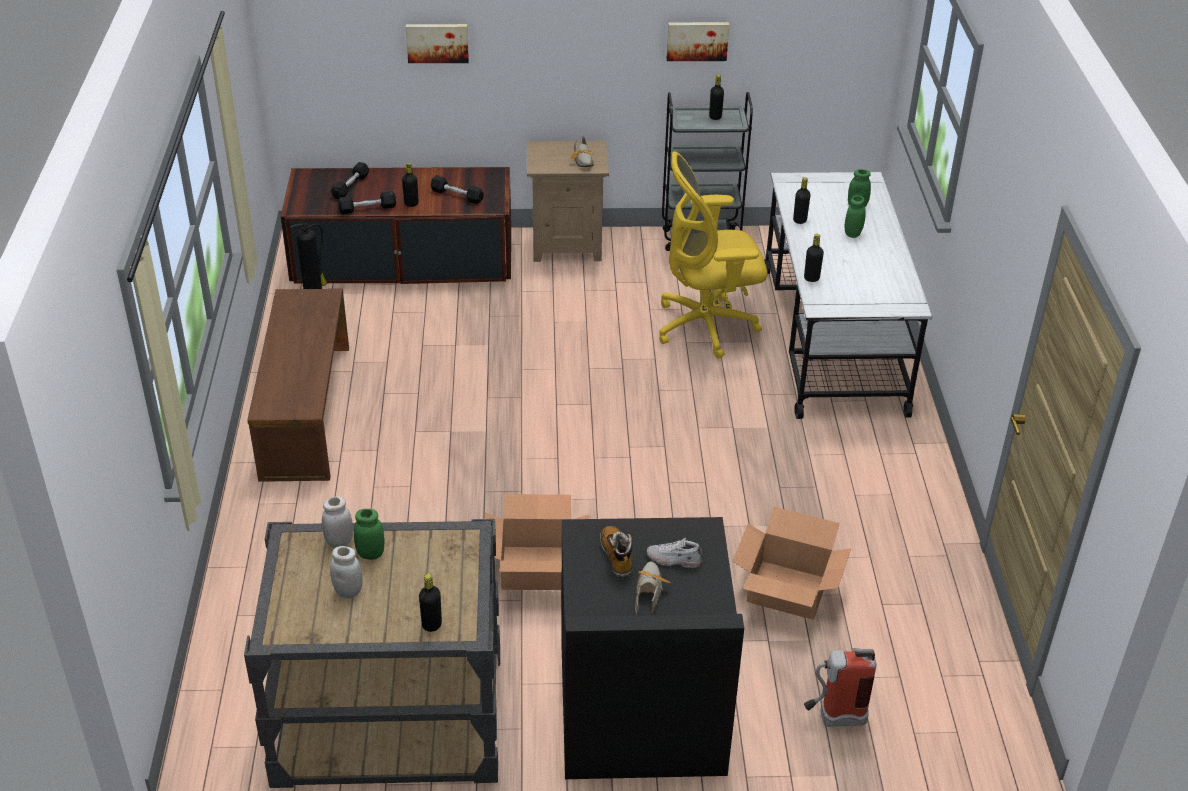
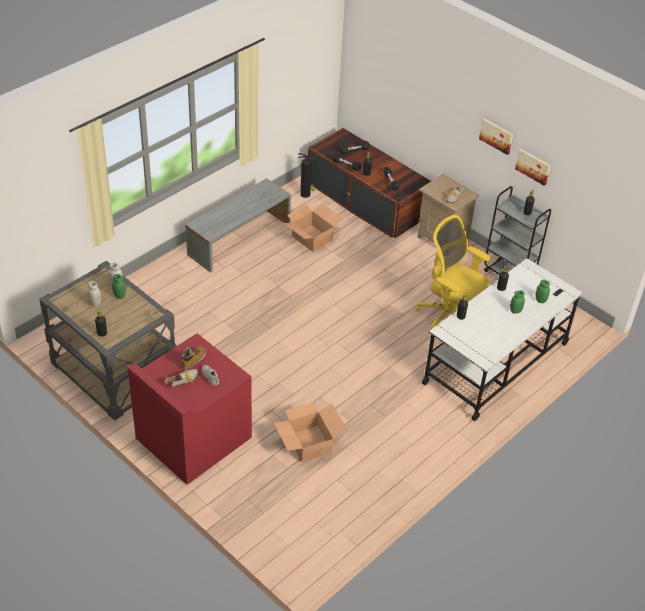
camera: 45 degrees right, 5 degrees up
(304, 410) = (239, 238): brown bench -> grey bench
(437, 42) = (414, 100): picture -> picture (496, 135)
(536, 567) = (233, 360): cardboard box -> cardboard box (312, 238)
(639, 707) = (193, 437): black washing machine -> red washing machine
(833, 719) = (252, 500): fire extinguisher -> none

